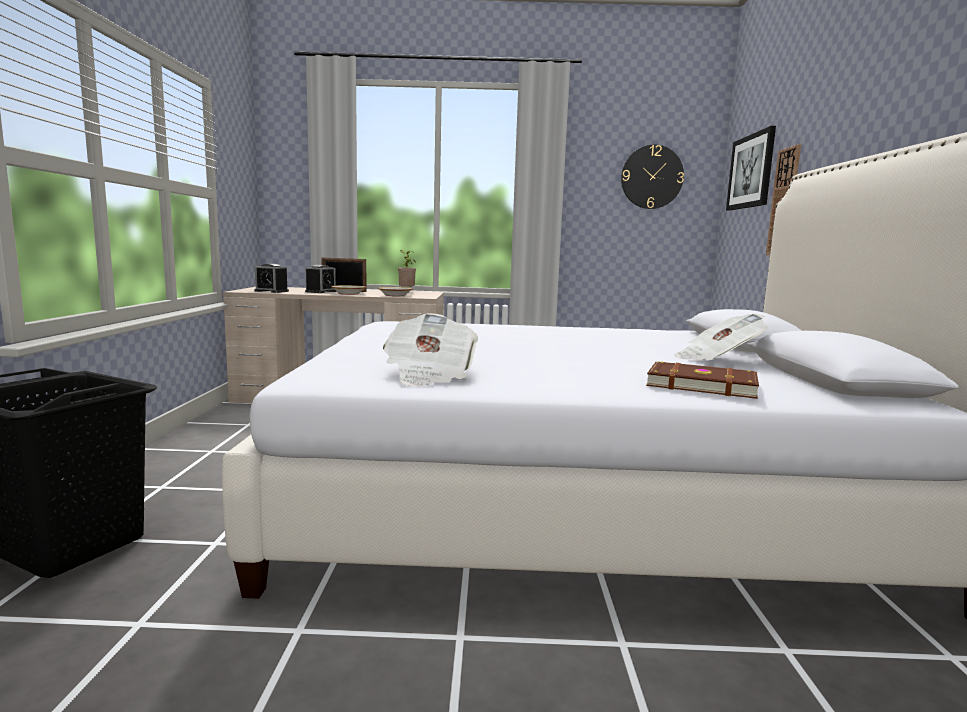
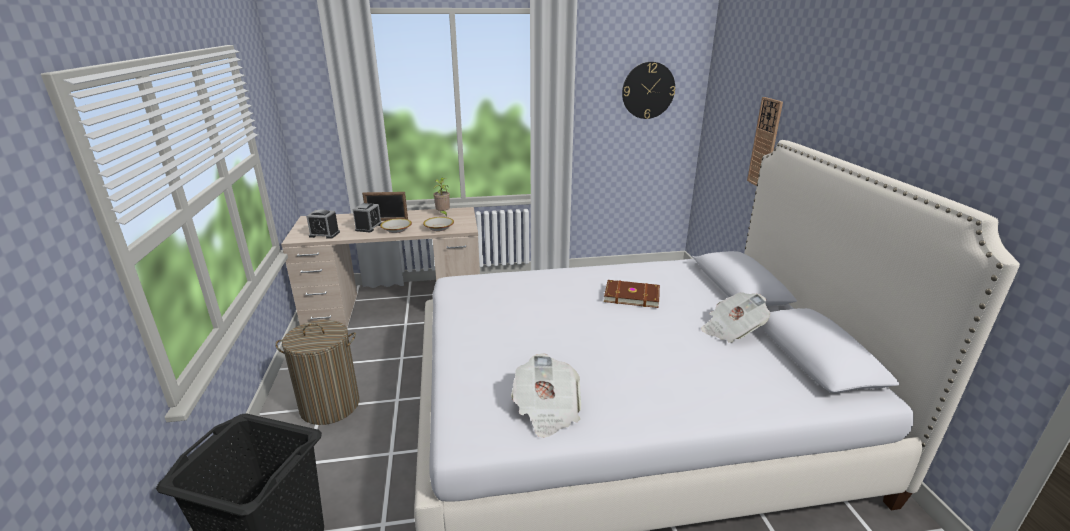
camera: 10 degrees left, 15 degrees up
(221, 450) = (330, 405): none -> laundry basket
(700, 384) = (735, 390): brown book -> brown book (631, 295)
(751, 171) = (735, 98): picture -> none

